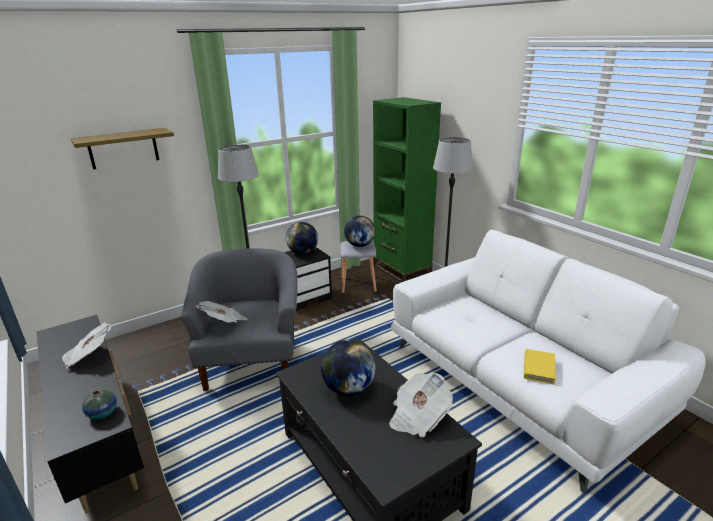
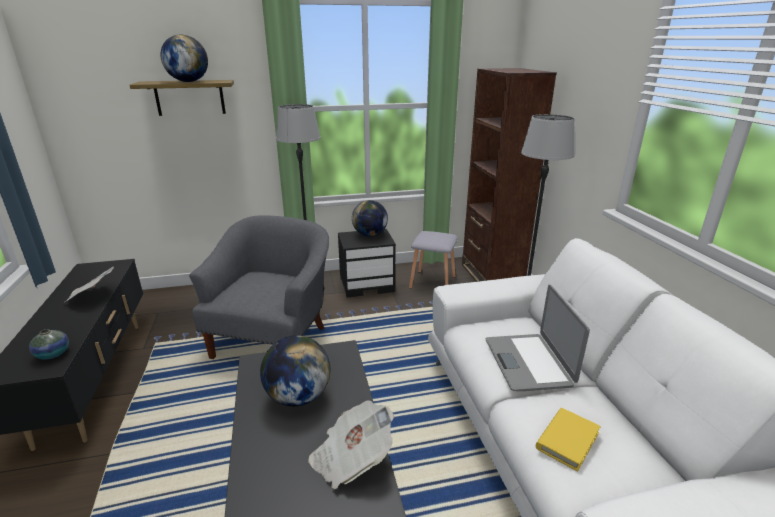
camera: 20 degrees right, 0 degrees up
(224, 322) = (236, 290): newspaper -> none
(360, 245) = (436, 237): globe -> globe (188, 81)
(401, 270) = (491, 275): green bookcase -> brown bookcase
(487, 325) = (528, 362): none -> laptop

